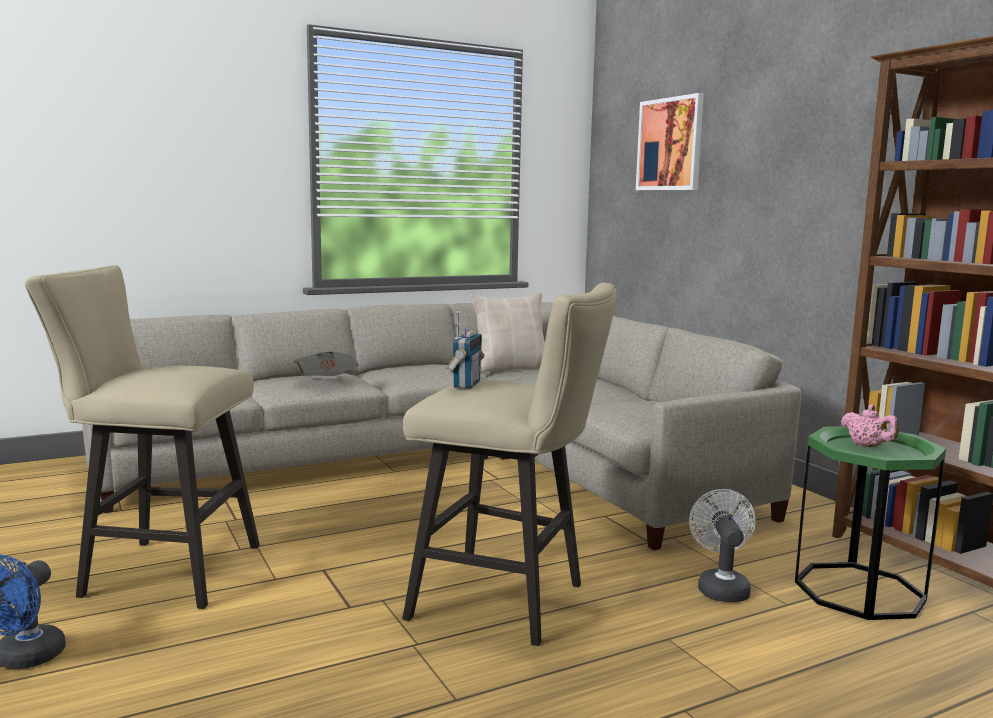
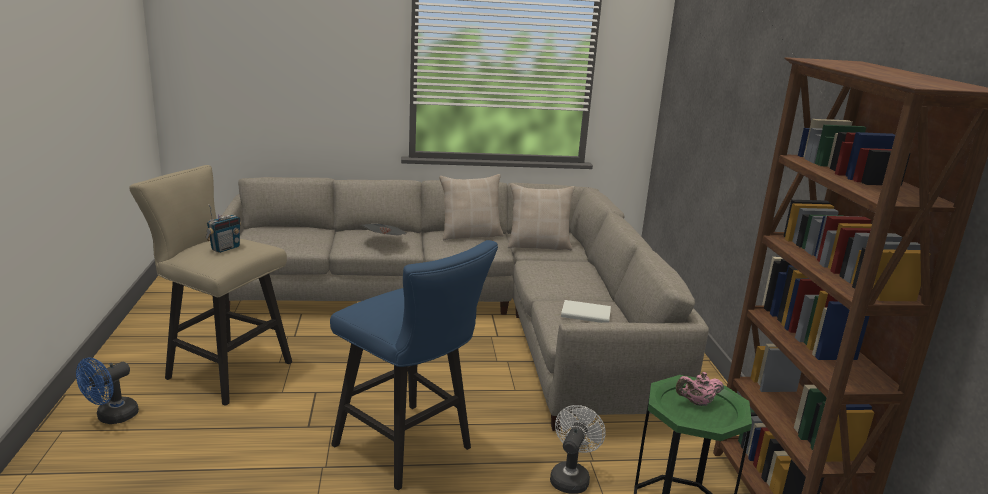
camera: 20 degrees right, 10 degrees up
(424, 367) = (470, 235): none -> beige pillow
(466, 384) = (385, 298): radio -> radio (225, 248)
(509, 602) = (410, 450): beige stool -> blue stool
(642, 407) = (585, 313): none -> white book
(670, 144) = (709, 67): picture -> none
(867, 446) = (697, 403): pink teapot -> pink teapot turned 90 degrees clockwise

